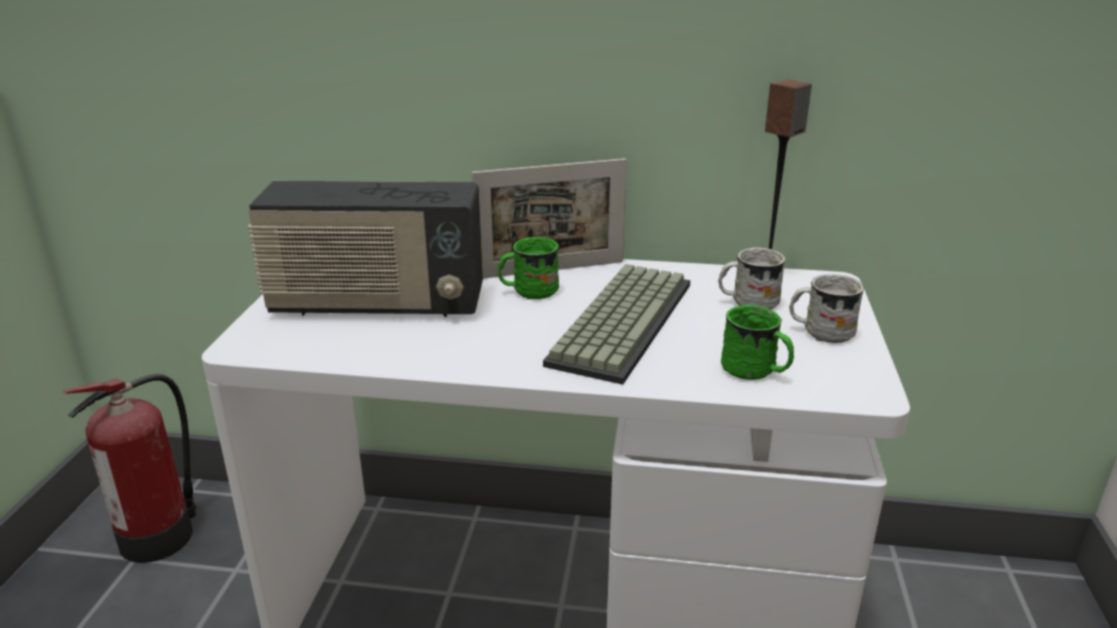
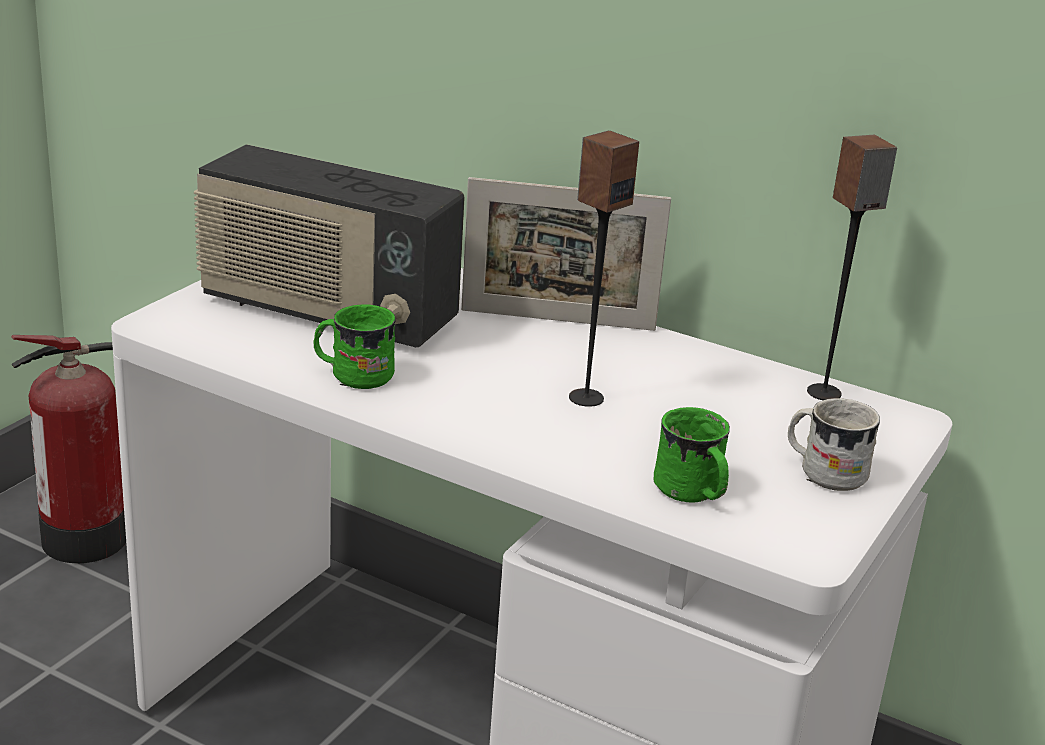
camera: 20 degrees right, 0 degrees up
(528, 291) = (508, 338): green mug -> green mug (353, 375)
(620, 321) = (585, 397): keyboard -> speaker
(747, 302) = (766, 415): white mug -> none

